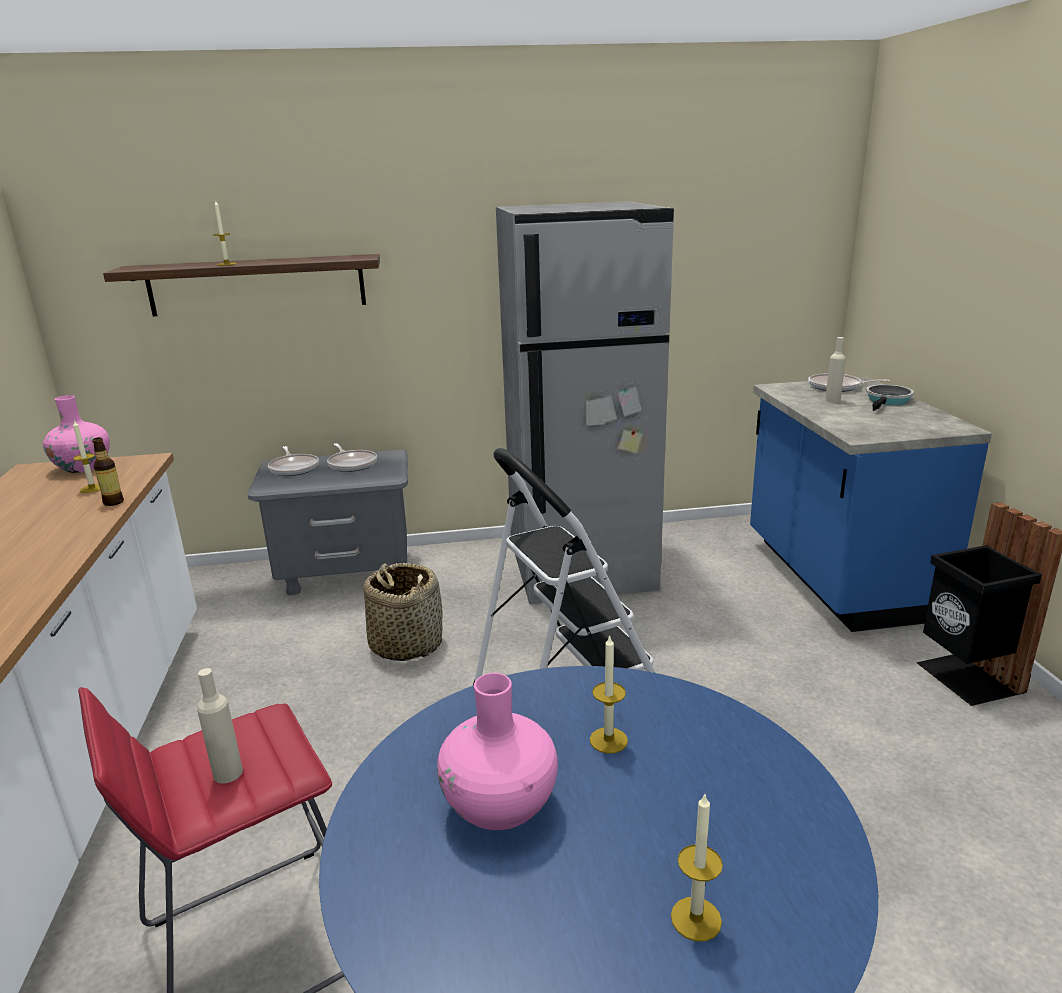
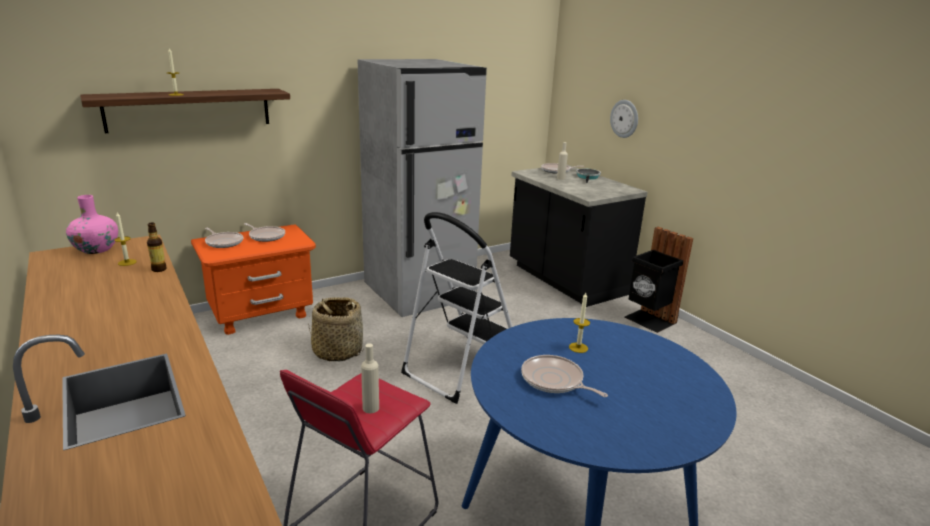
camera: 25 degrees left, 0 degrees up
(346, 575) = (262, 316): grey nightstand -> orange nightstand
(499, 805) = (554, 381): pink vase -> frying pan
(696, 919) = (667, 400): candle -> none
(836, 578) = (565, 280): blue counter -> black counter
(963, 295) = (624, 118): none -> wall clock

